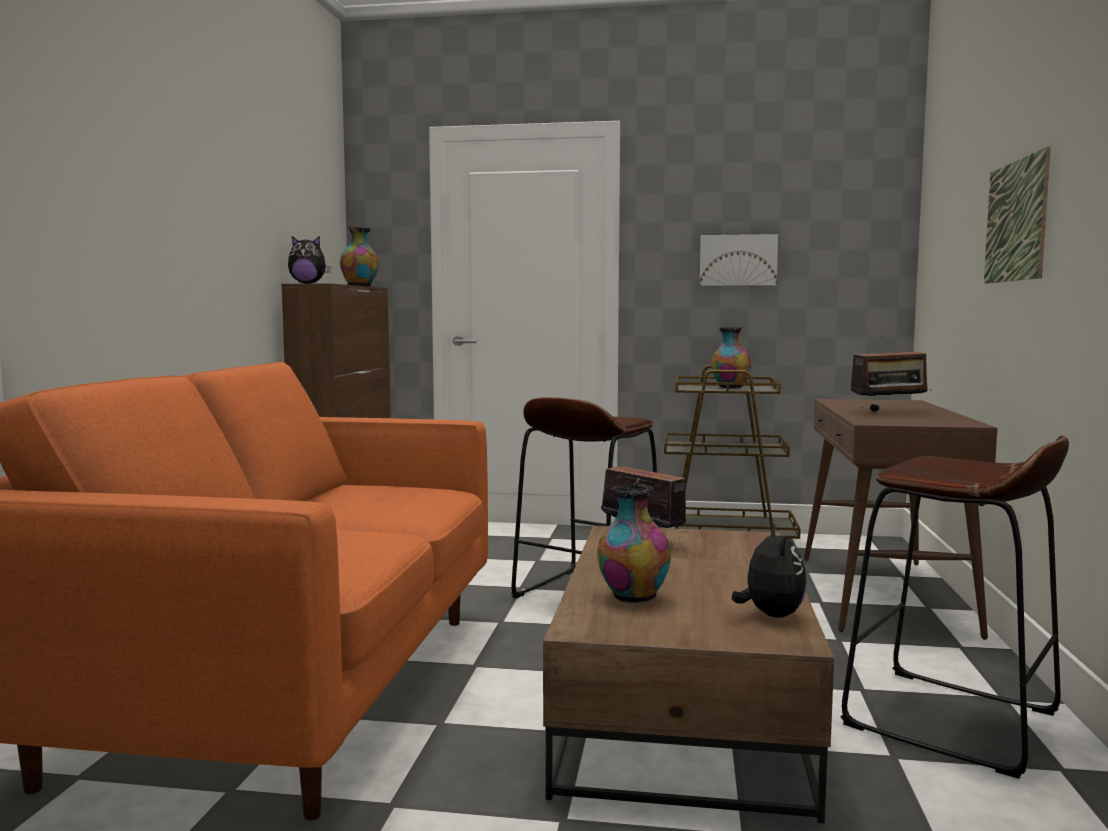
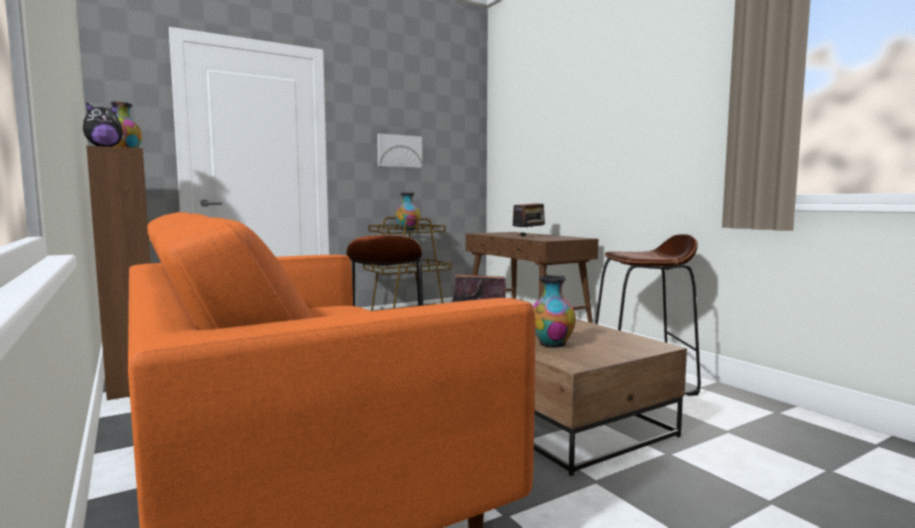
camera: 40 degrees left, 0 degrees up
(770, 615) = (623, 338): plush toy -> none
(1015, 221) = (594, 135): picture -> none

